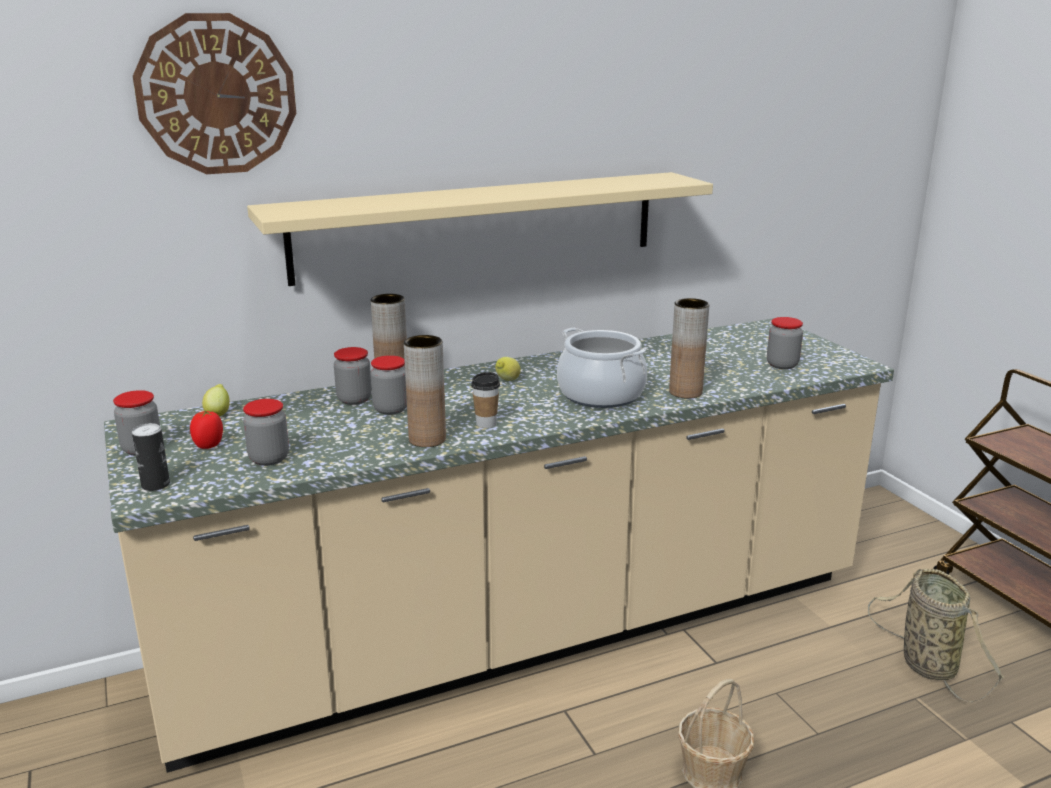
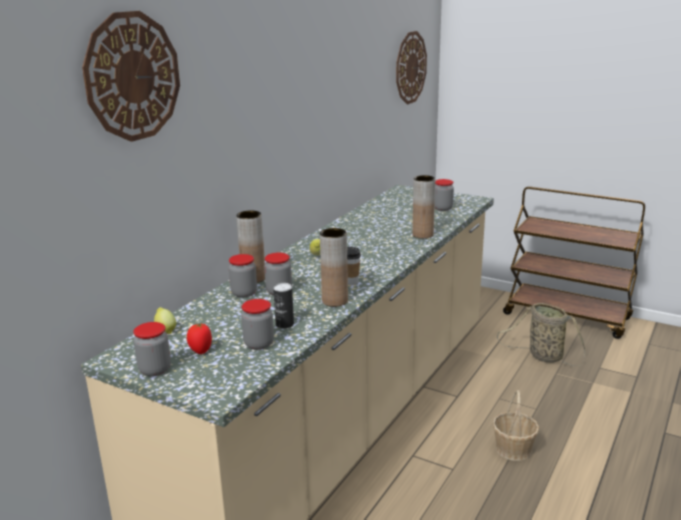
camera: 35 degrees left, 0 degrees up
(155, 485) = (213, 386): can -> can (284, 324)
(479, 226) = (272, 153): beige shelf -> none
(601, 394) = (383, 248): cooking pot -> none
(841, 136) = (410, 67): none -> wall clock

